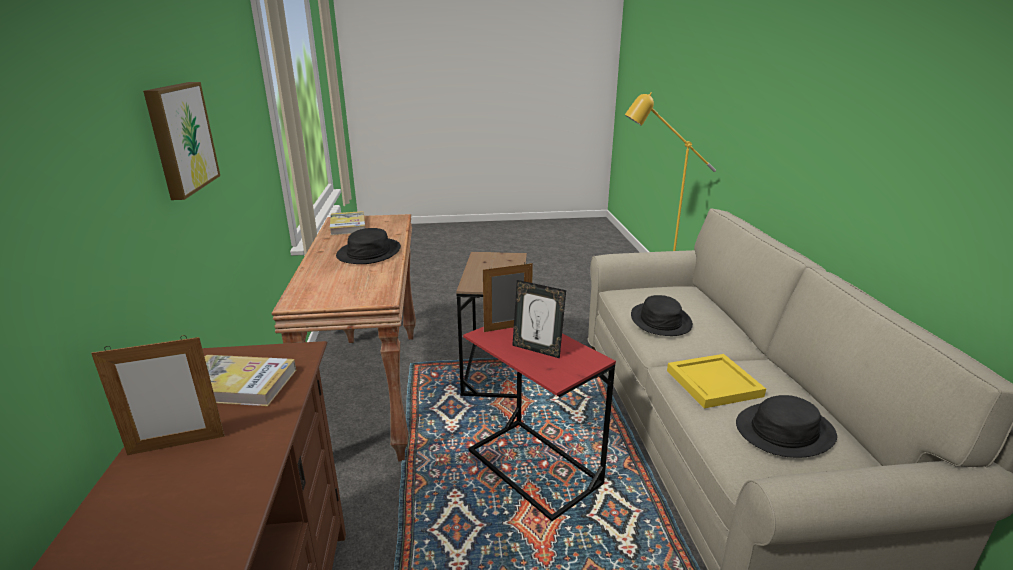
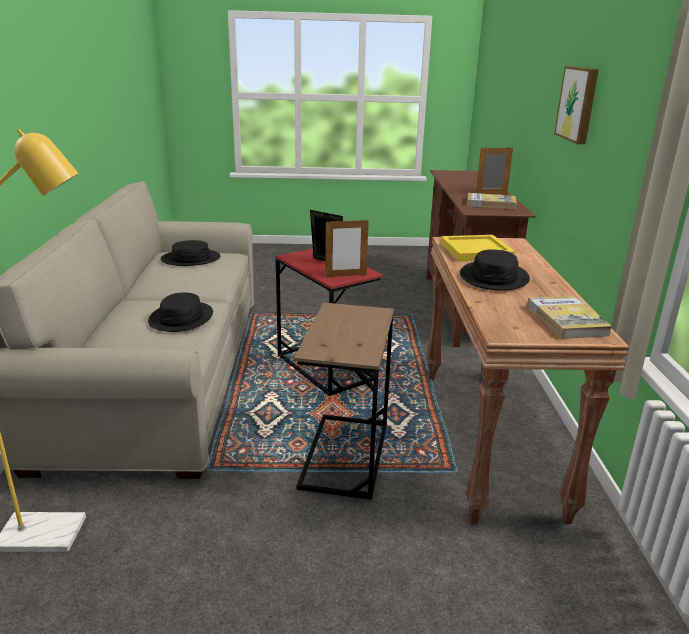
camera: 175 degrees left, 0 degrees up
(712, 383) = (201, 278): yellow tray -> yellow tray (477, 251)

